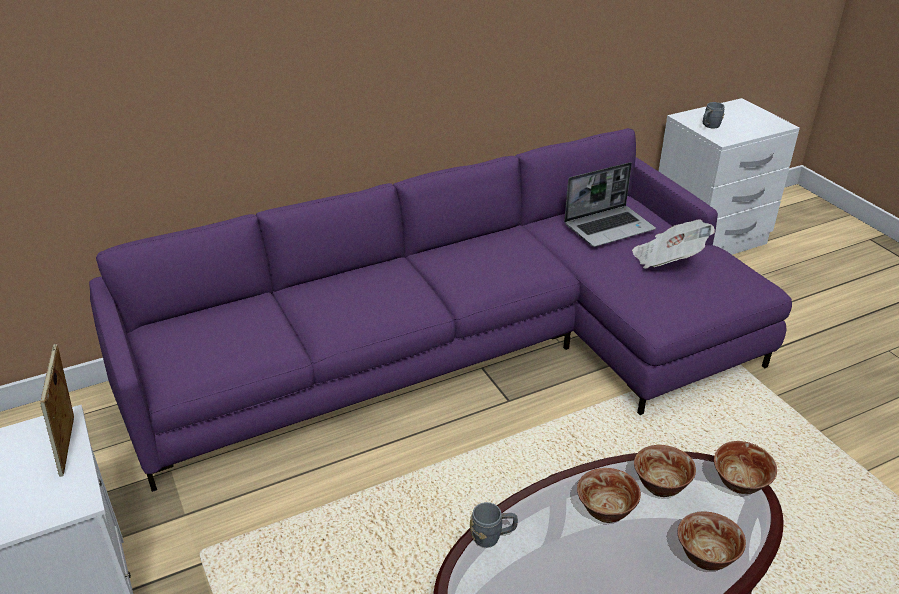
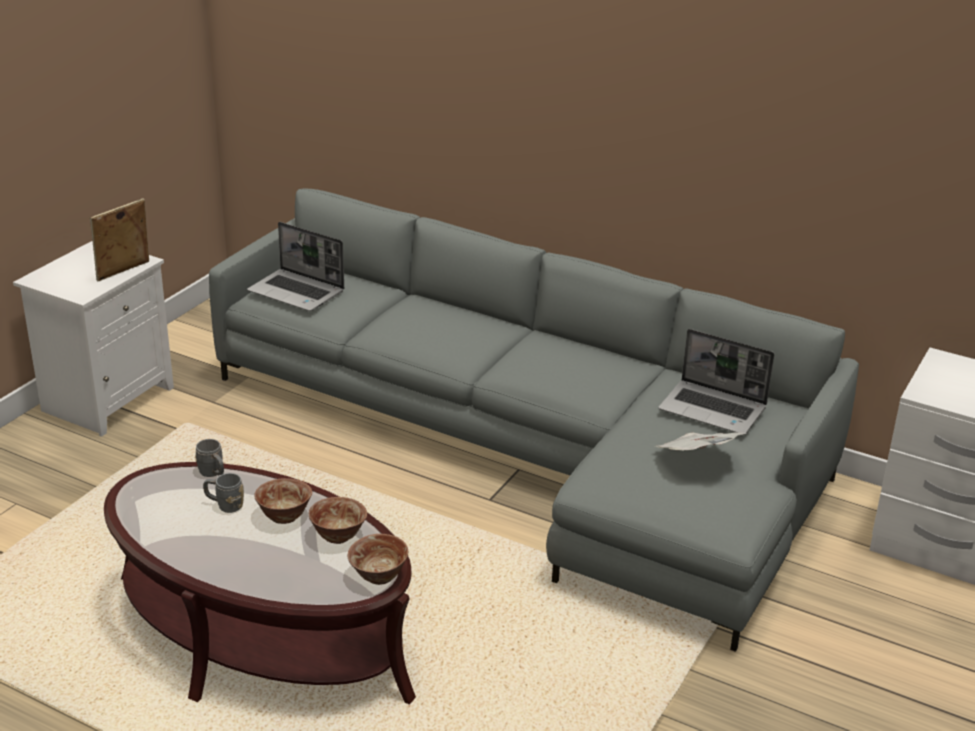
camera: 55 degrees right, 5 degrees down
(204, 350) = (297, 292): none -> laptop
(465, 349) = (533, 451): purple sofa -> grey sofa
(705, 557) = (274, 577): bowl -> none
(709, 126) = (942, 378): grey mug -> grey mug (225, 505)

